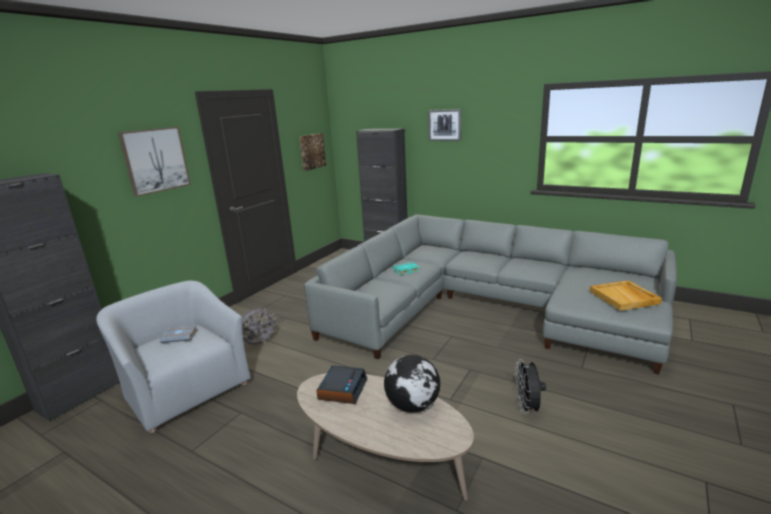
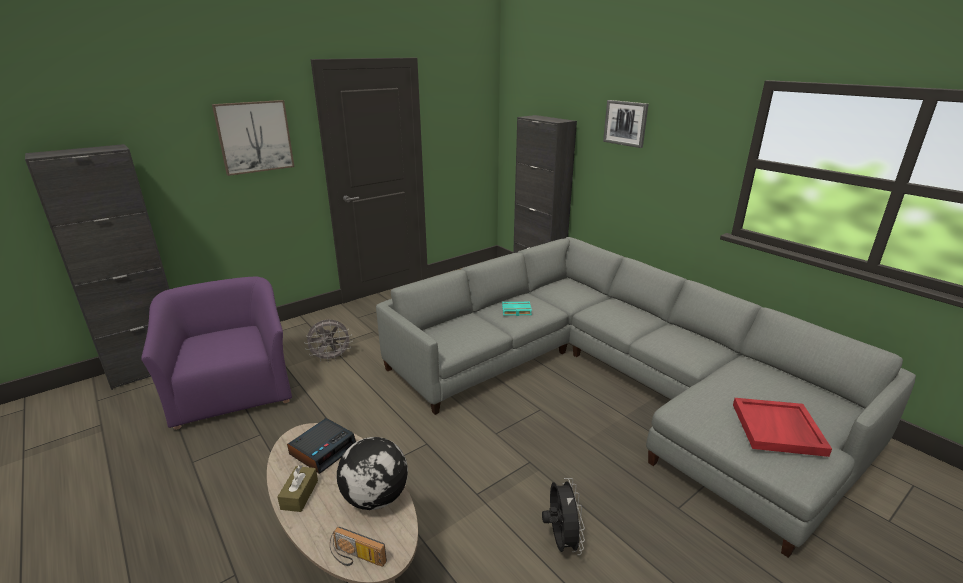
camera: 20 degrees right, 5 degrees up
(180, 336) = (230, 336): grey book -> none
(186, 388) = (233, 390): grey armchair -> purple armchair
(312, 151) = (466, 136): picture -> none
(352, 422) = (299, 495): none -> brown tissue box
(435, 444) = (356, 559): none -> radio
(527, 408) = (560, 540): black fan -> black fan turned 150 degrees clockwise
(624, 297) = (778, 429): beige tray -> red tray

